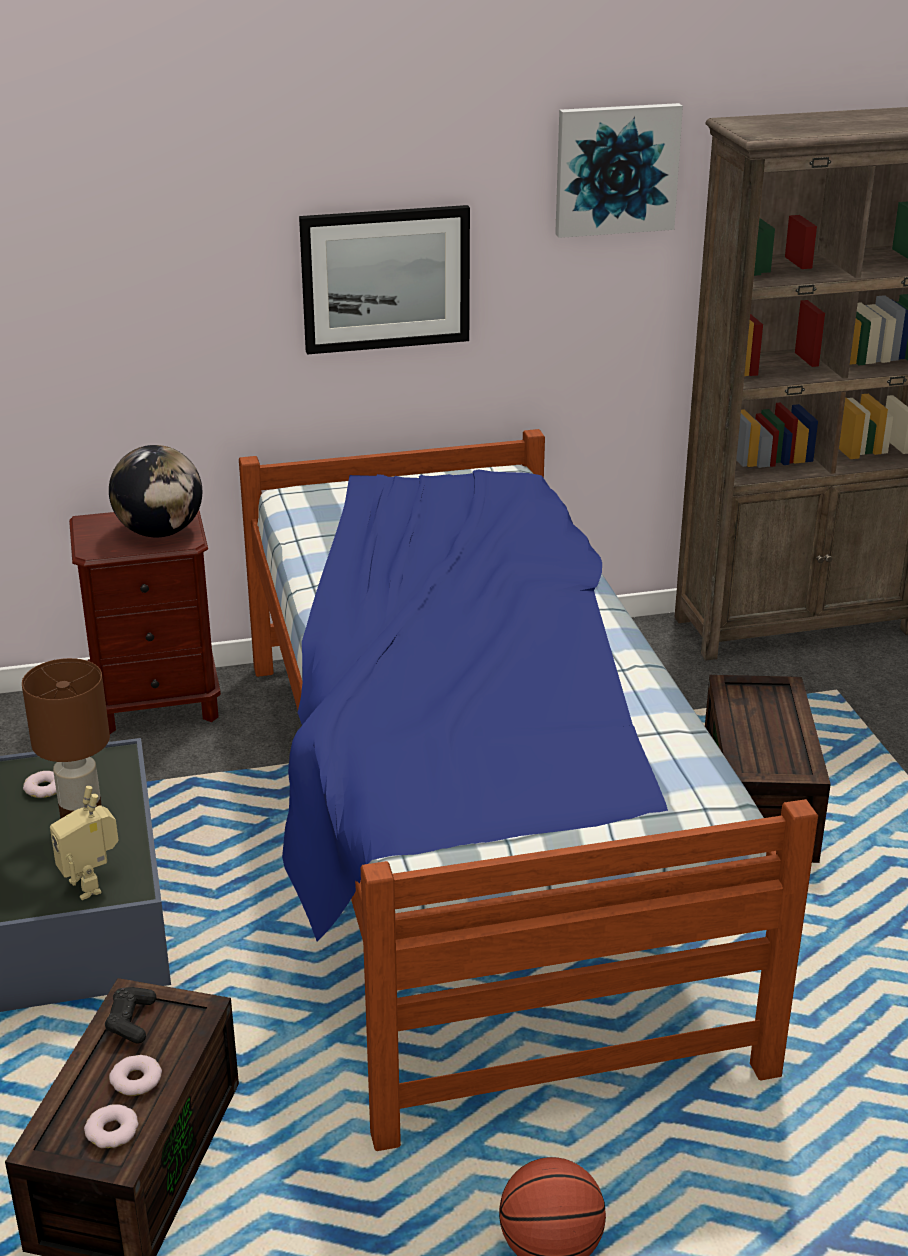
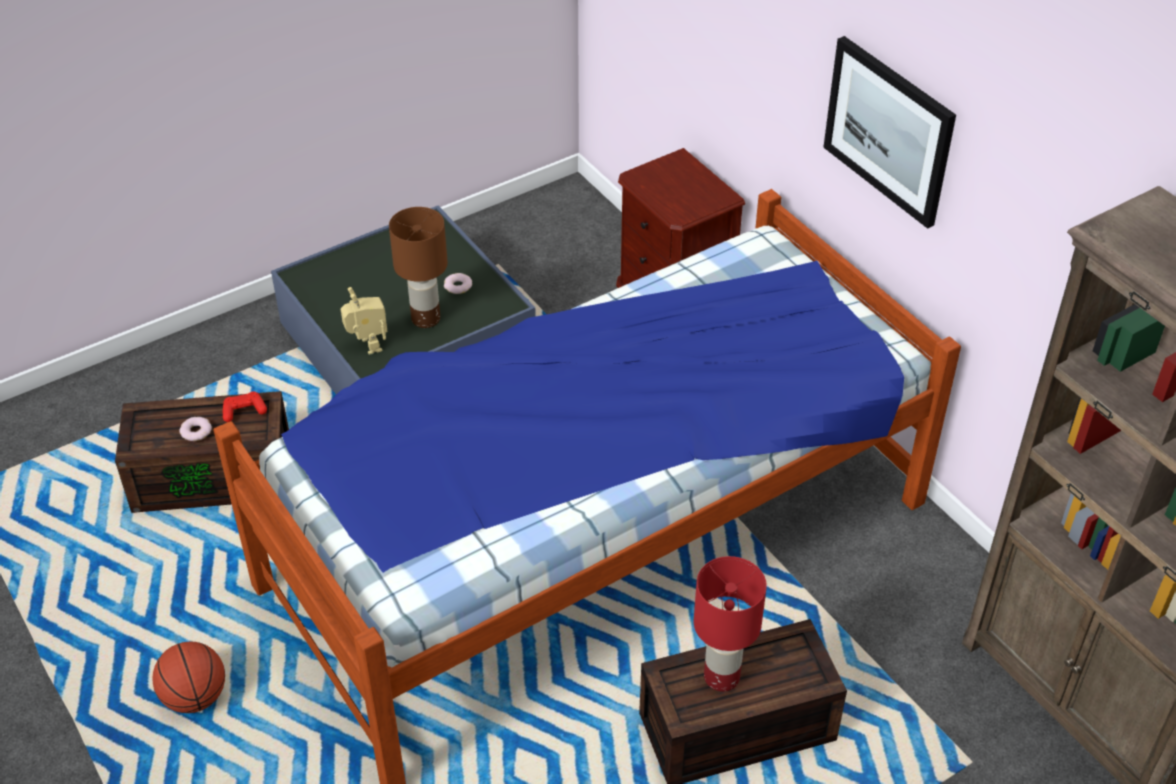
camera: 70 degrees right, 15 degrees up
(91, 884) = (367, 346): toy robot -> toy robot turned 120 degrees clockwise
(112, 1131) = (154, 437): donut -> none
(131, 1021) = (244, 411): black game controller -> red game controller
(160, 532) = (684, 198): globe -> none
(616, 169) = (1077, 173): picture -> none
(764, 737) = (722, 677): none -> red table lamp

